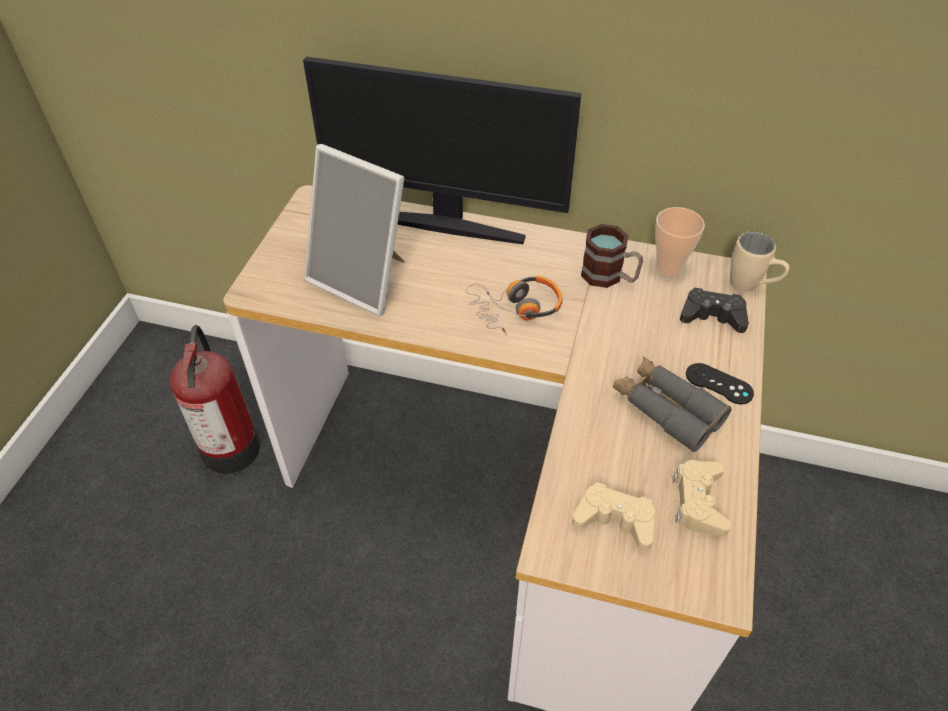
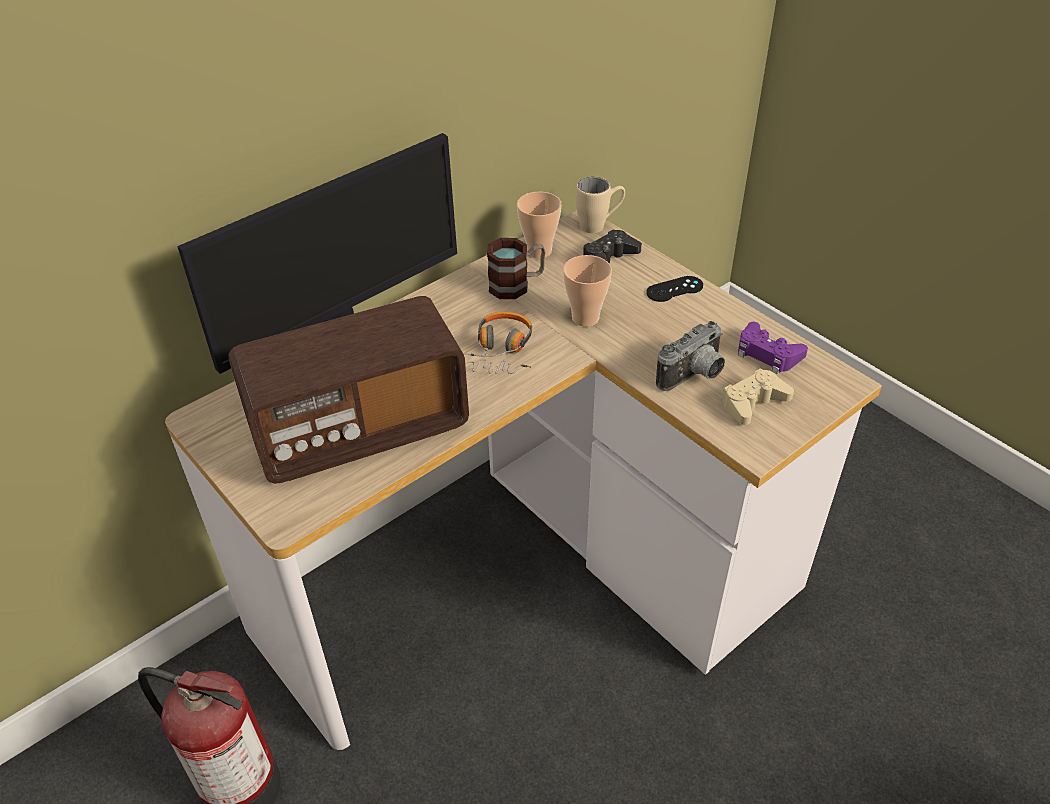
camera: 55 degrees left, 5 degrees down
(364, 279) = (359, 430): picture frame -> radio
(608, 456) = (694, 376): none -> camera
(612, 341) = (585, 318): none -> cup
(666, 409) = (675, 326): grey binoculars -> none
(698, 501) = (767, 354): beige game controller -> purple game controller

